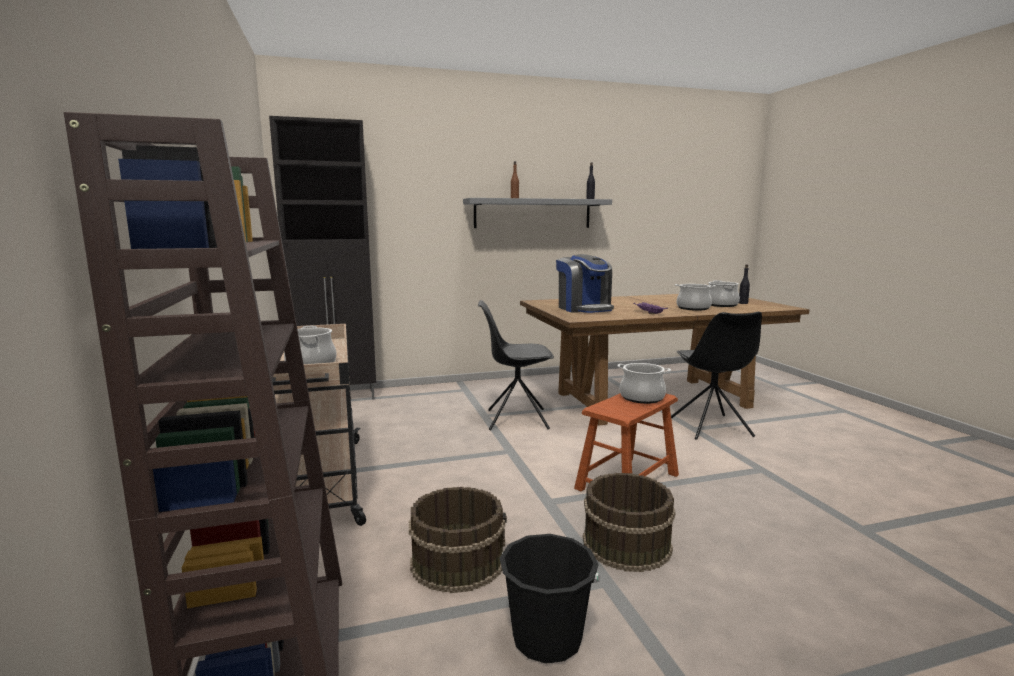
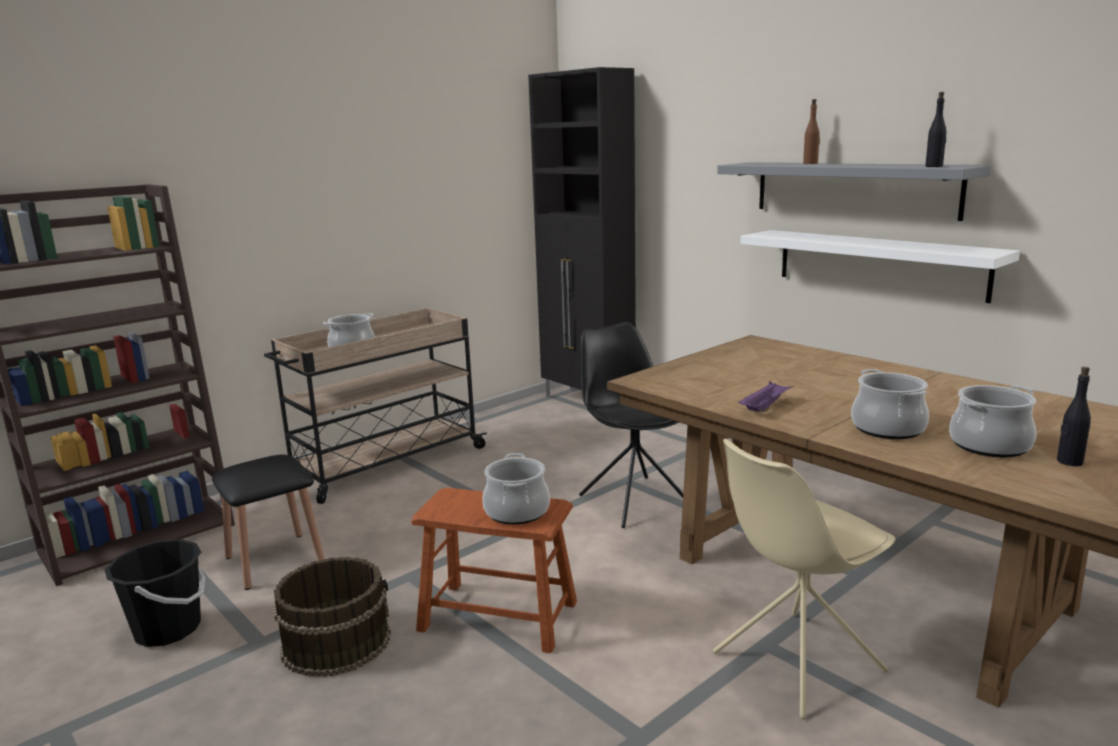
camera: 65 degrees right, 5 degrees up
(457, 561) = (275, 560): brown bucket -> black stool
(549, 254) = (878, 263): none -> white shelf
(584, 308) = (737, 371): coffee machine -> none
(711, 427) = (795, 663): black chair -> beige chair

